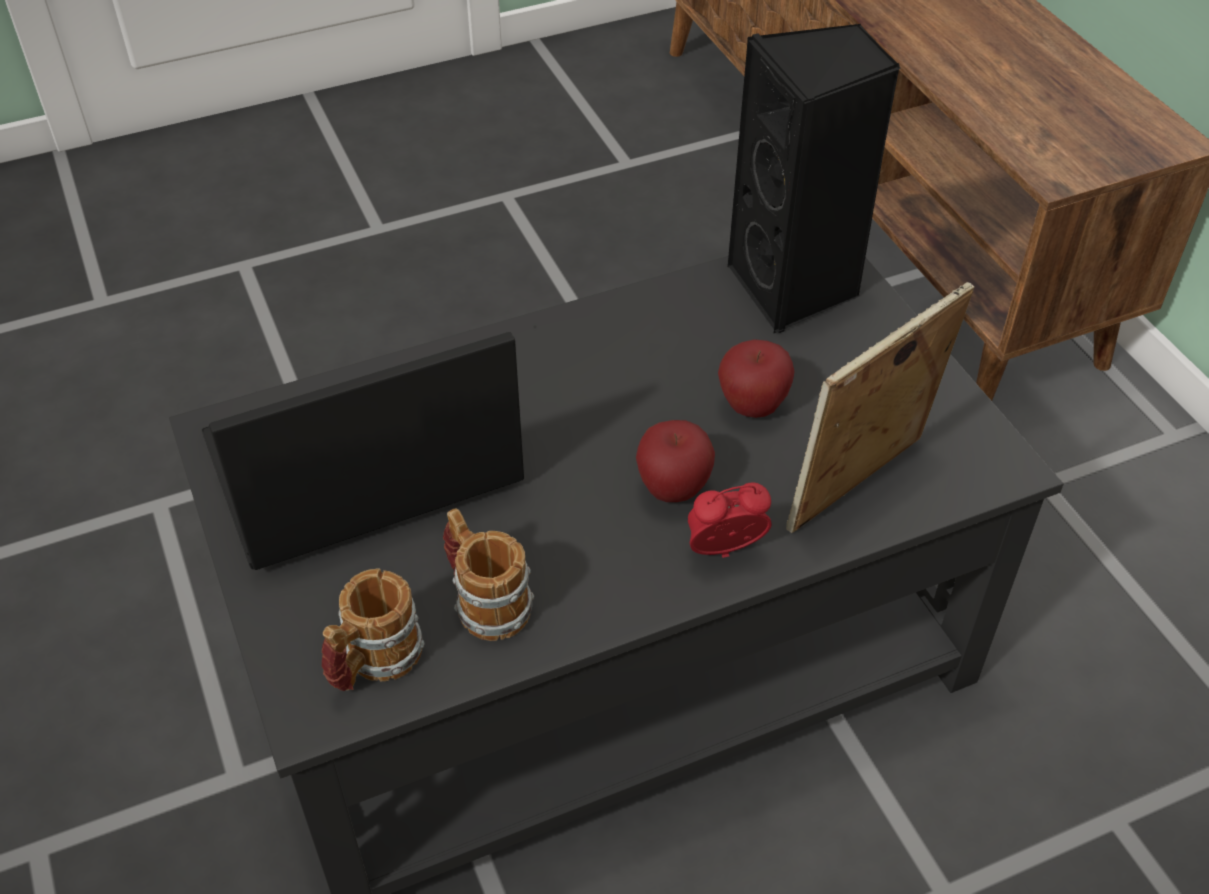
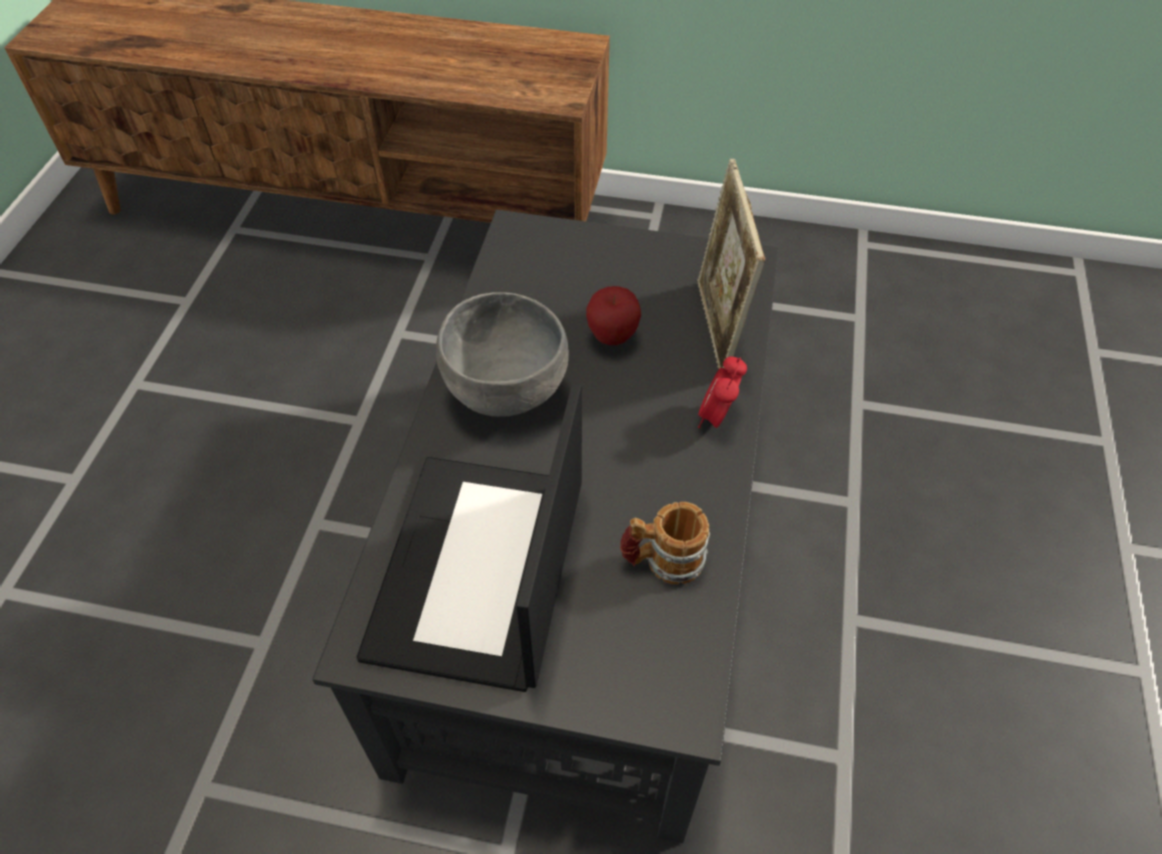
camera: 55 degrees left, 5 degrees up
(373, 663) = (669, 654): mug -> none
(592, 364) = (504, 392): none -> grey bowl
(673, 489) = (647, 412): apple -> none
(795, 288) = (533, 259): black speaker -> none

